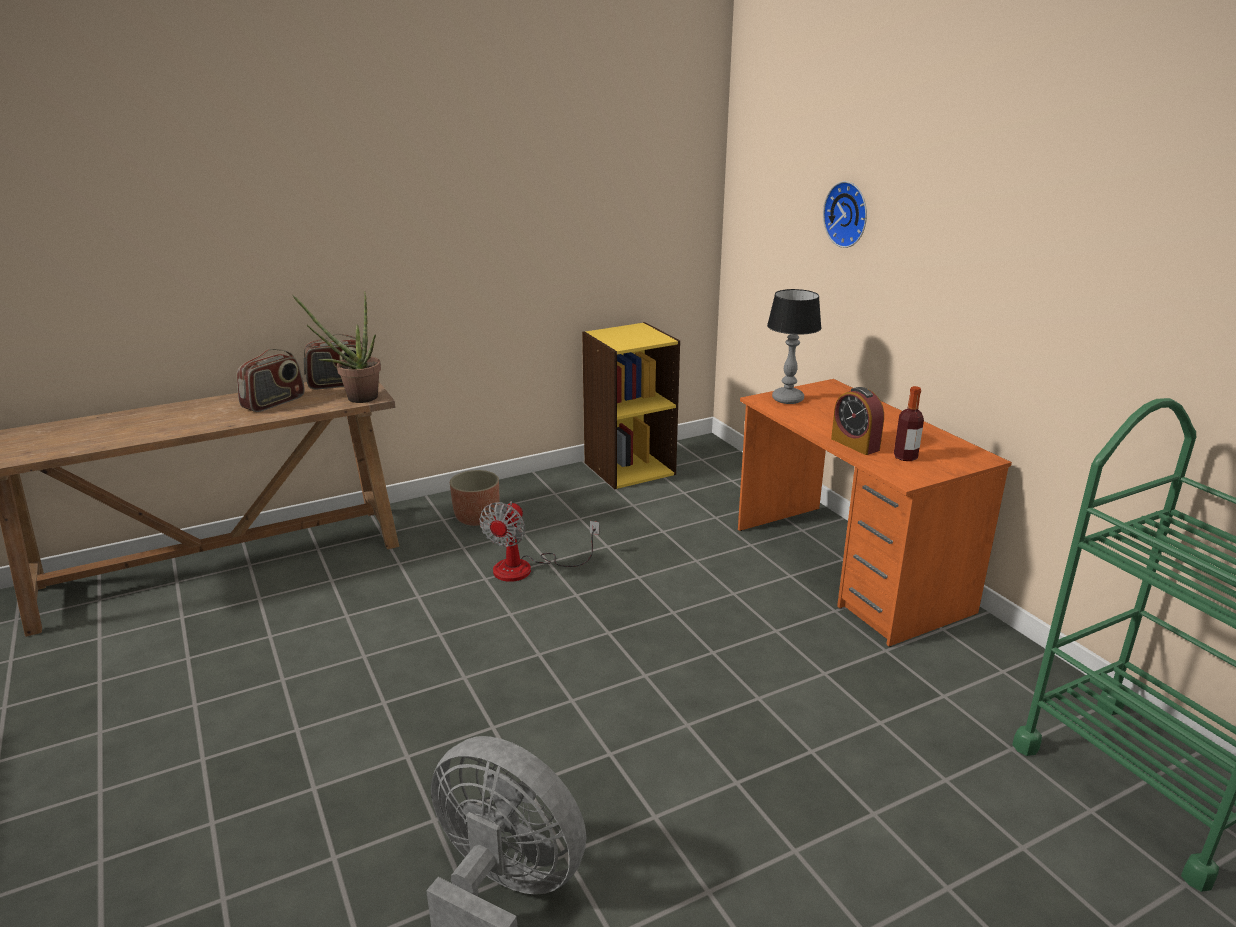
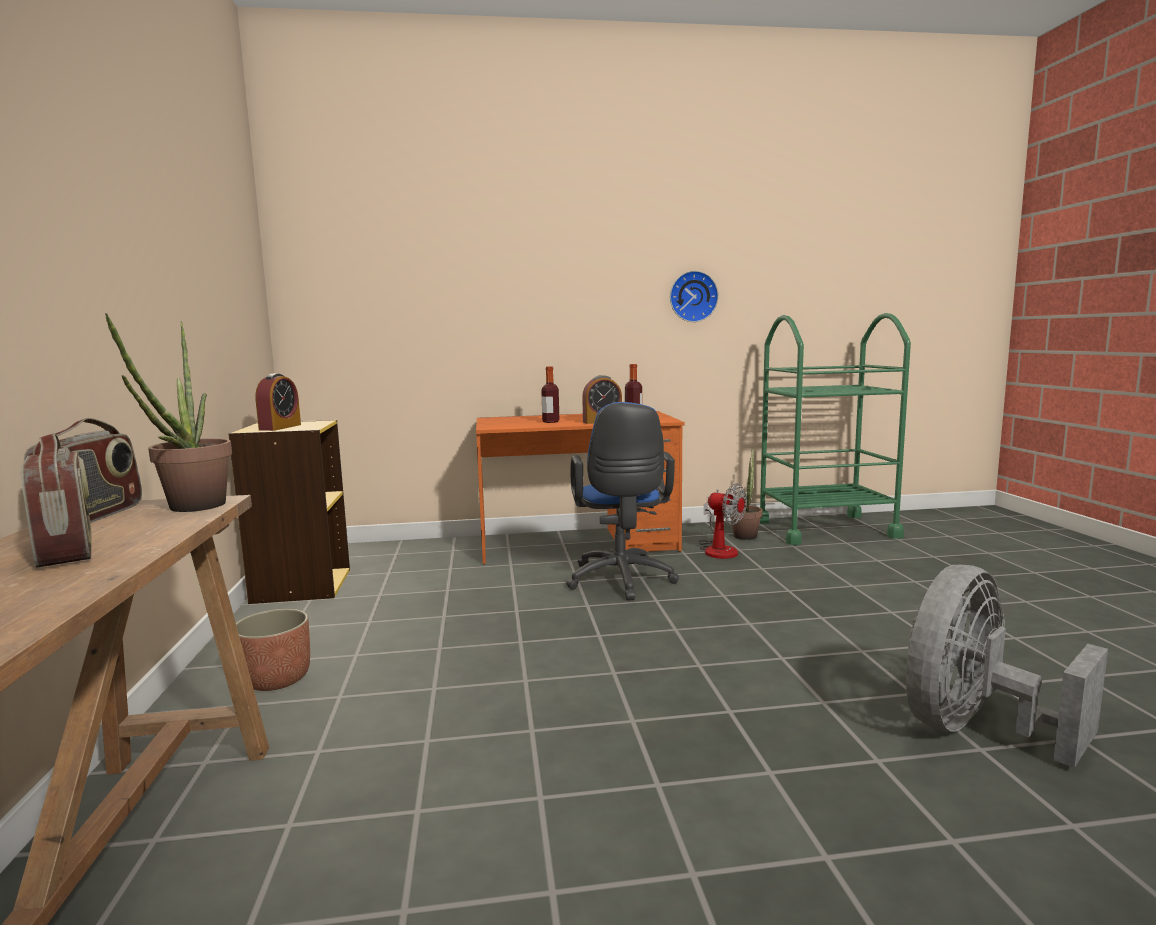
camera: 70 degrees left, 15 degrees down
(526, 568) = (440, 661): fan -> fan (719, 549)
(619, 336) = (280, 427): none -> alarm clock
(750, 620) = (621, 582): none -> blue office chair
(787, 399) = (500, 424): table lamp -> none
(829, 418) = (551, 422): none -> bottle
(848, 214) = (459, 280): wall clock -> wall clock (692, 296)
(1021, 696) = (746, 535): none -> potted plant

